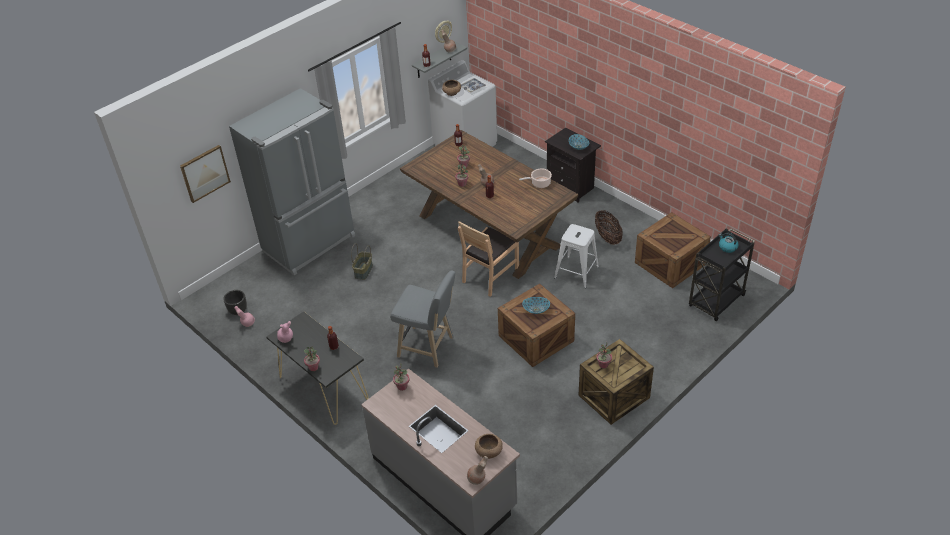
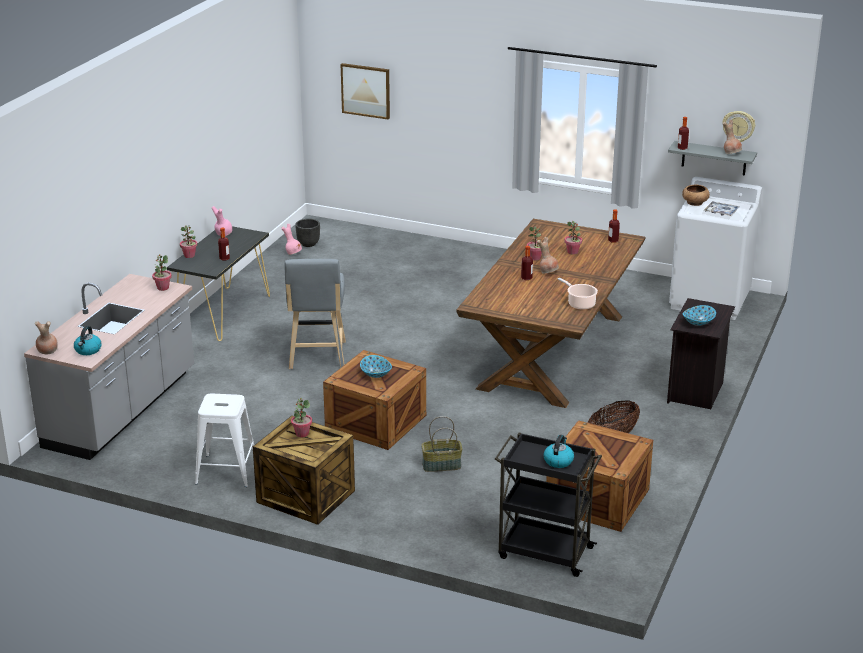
camera: 65 degrees right, 15 degrees down
(310, 244) = (437, 253): grey fridge -> none
(364, 271) = (416, 292): basket -> basket (441, 466)
(488, 451) = (88, 350): brown bowl -> kettle
(490, 276) = (466, 369): brown chair -> none
(576, 272) = (520, 428): white stool -> white stool (227, 471)

